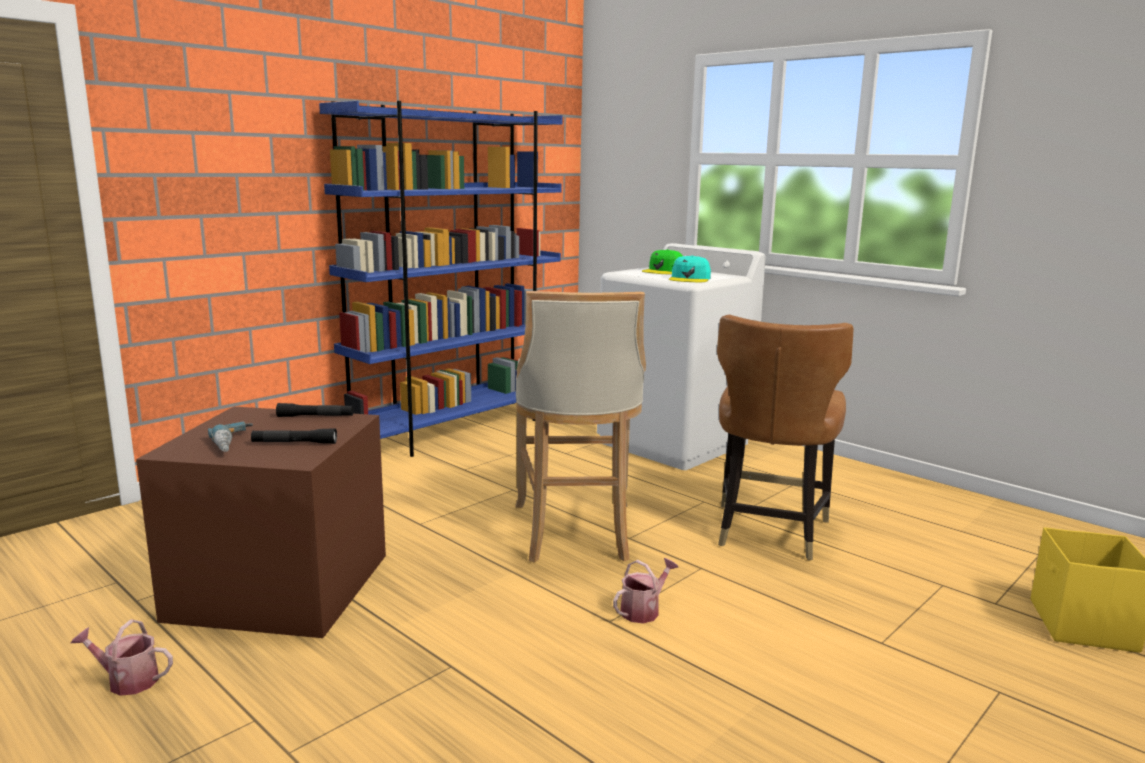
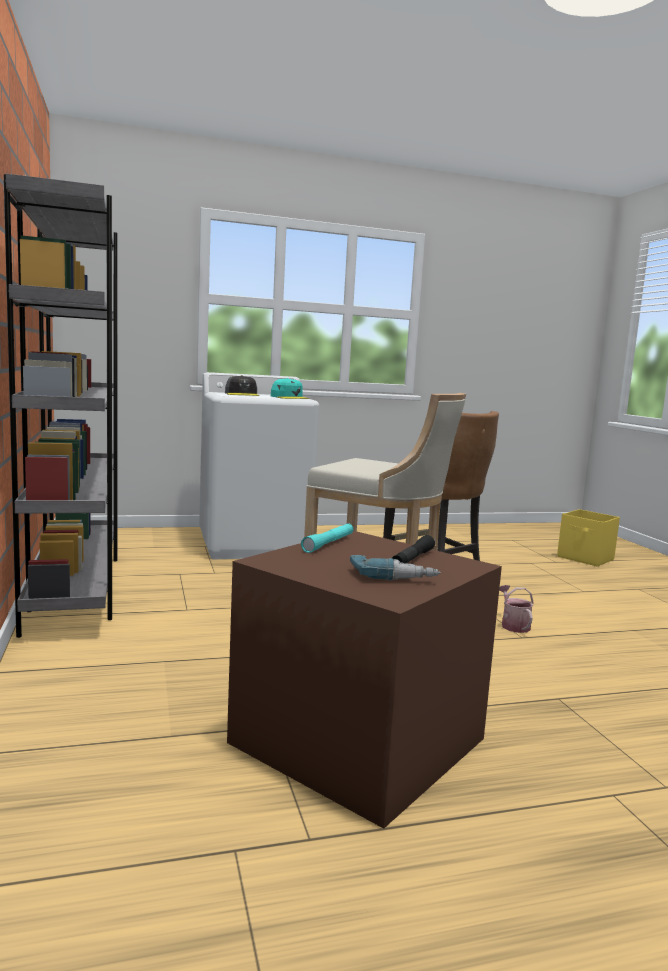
camera: 60 degrees left, 5 degrees down
(127, 680) = (512, 863): watering can -> none
(315, 416) = (328, 543): black flashlight -> turquoise flashlight
(457, 429) = (75, 587): blue bookcase -> grey bookcase
(664, 271) = (242, 394): green cap -> grey cap

